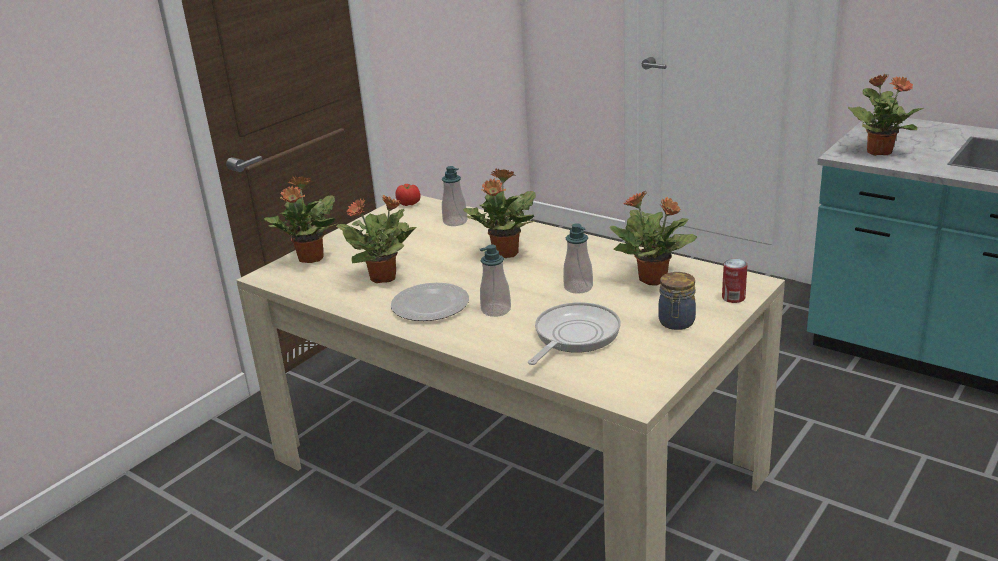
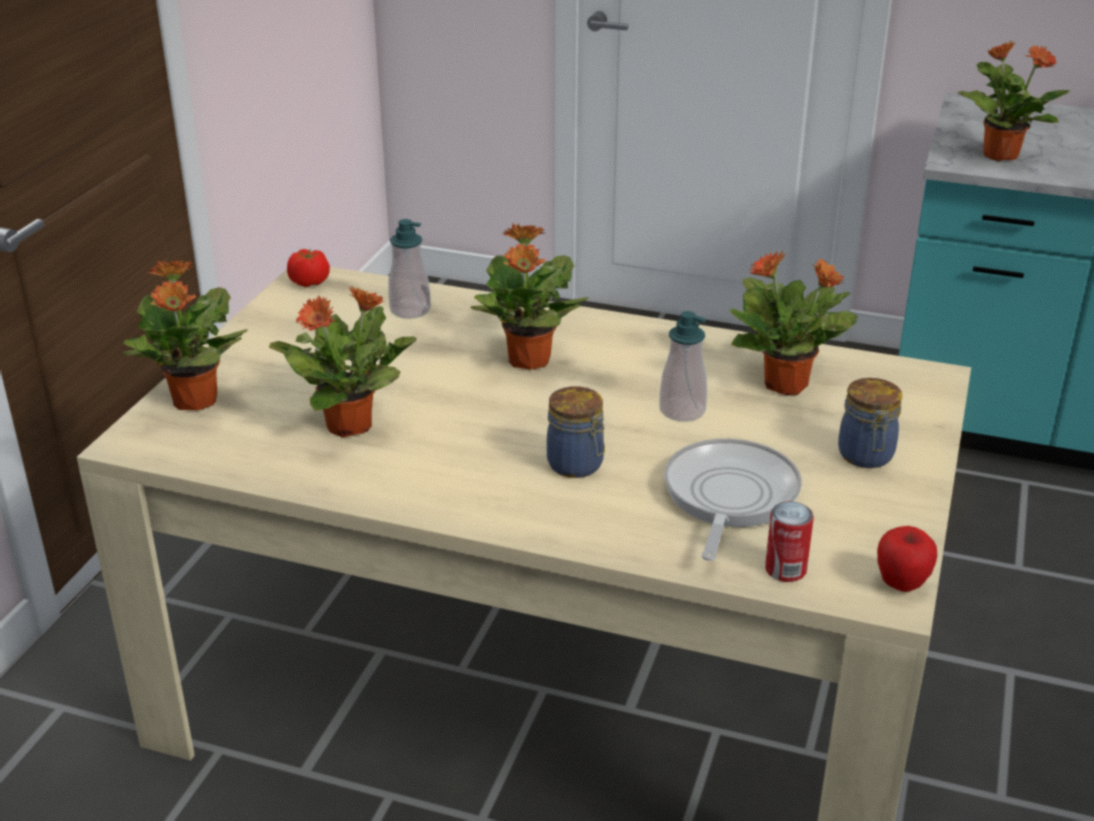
camera: 20 degrees left, 5 degrees up
(430, 306) = (463, 469): plate -> none
(496, 310) = (577, 465): soap dispenser -> jar
(648, 394) = (901, 584): none -> apple
(733, 298) = (920, 404): can -> can (785, 569)

